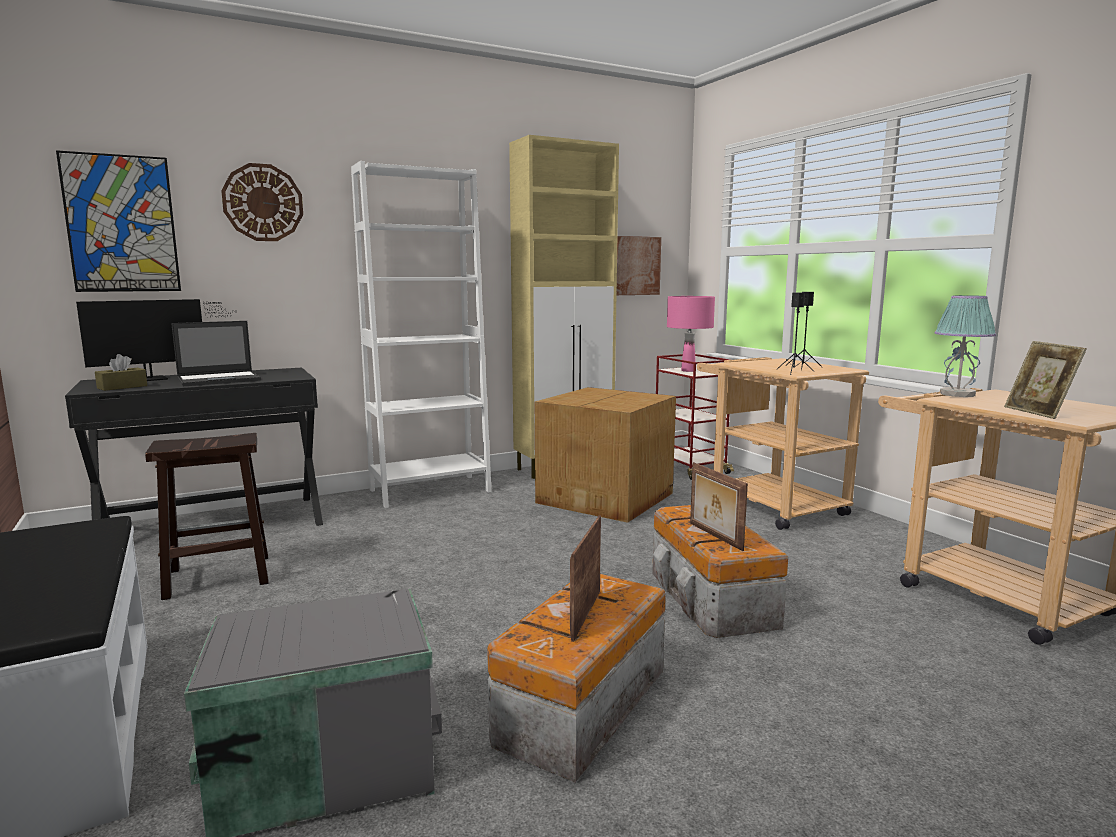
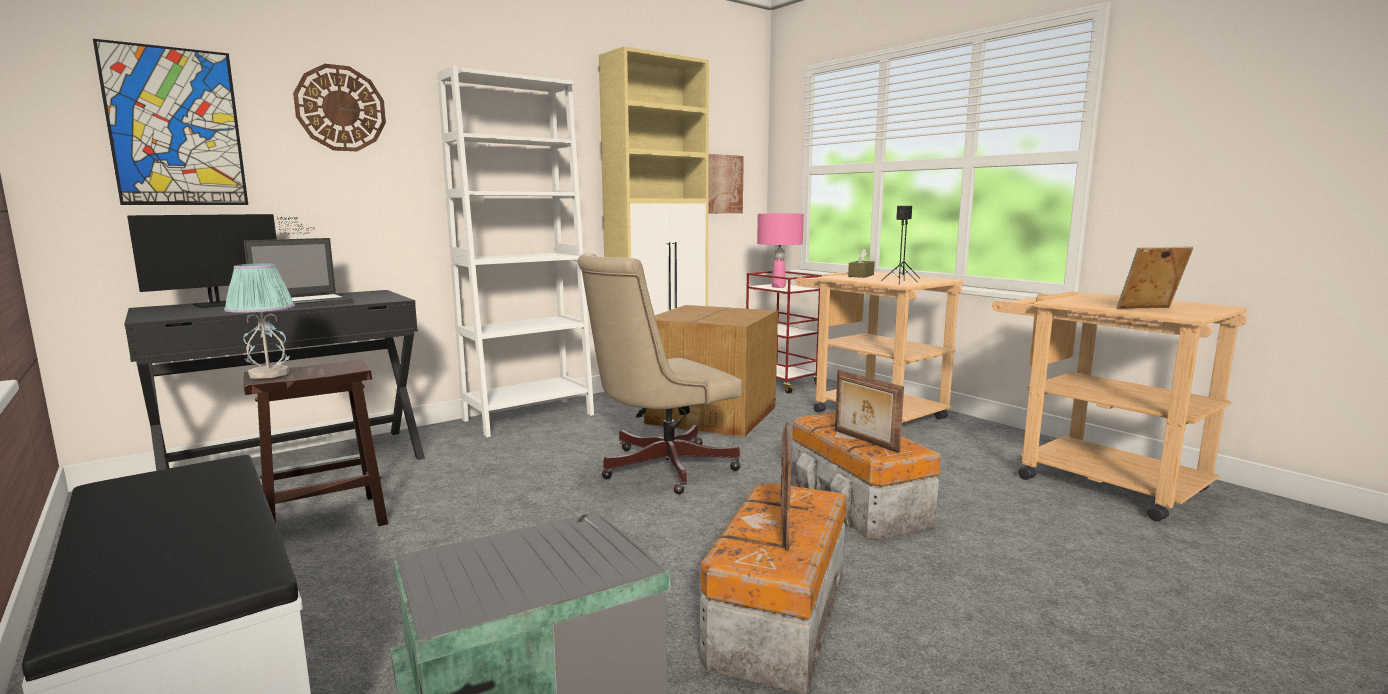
camera: 10 degrees left, 0 degrees up
(122, 387) = (190, 313): brown tissue box -> brown tissue box (861, 275)
(530, 548) = (659, 468): none -> beige office chair
(957, 394) = (1065, 297): table lamp -> table lamp (268, 374)
(1038, 413) = (1149, 309): picture frame -> picture frame turned 105 degrees clockwise

